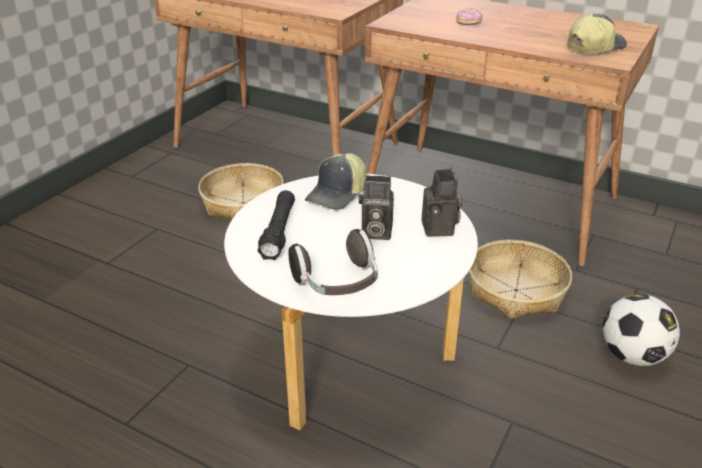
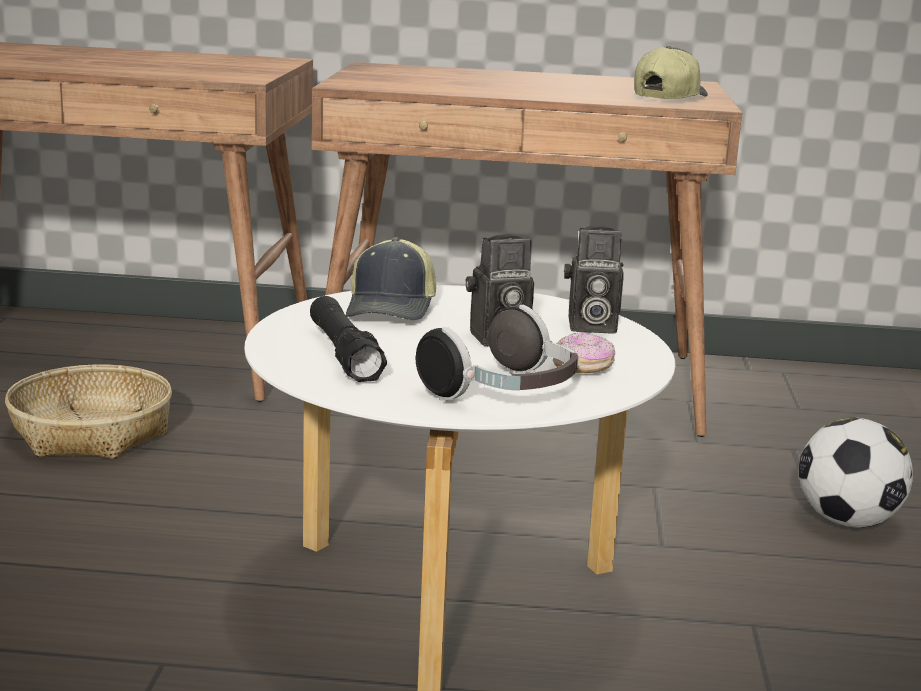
camera: 25 degrees left, 15 degrees down
(440, 229) = (589, 326): camera -> camera turned 120 degrees clockwise
(468, 23) = (466, 84): donut -> donut (583, 368)
(516, 290) = (634, 476): basket -> none

